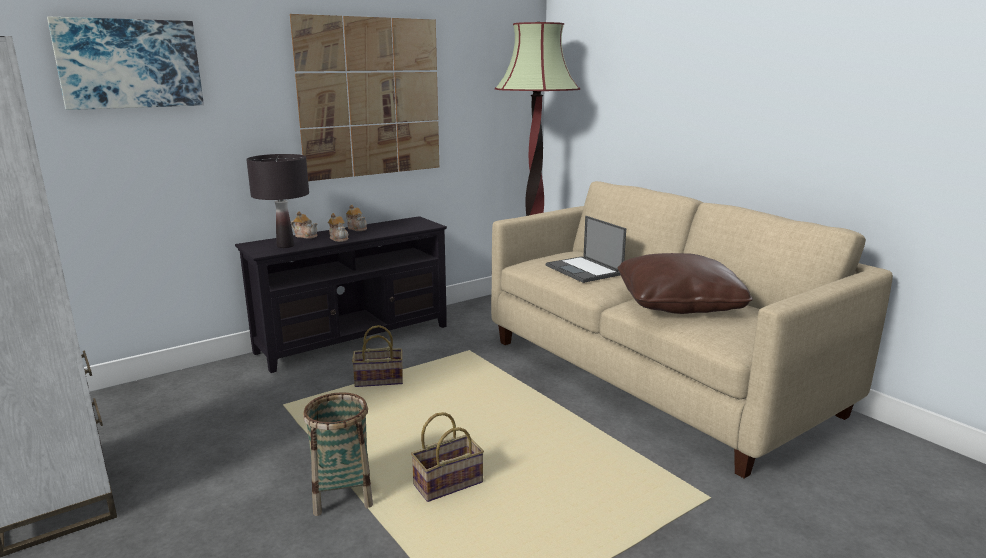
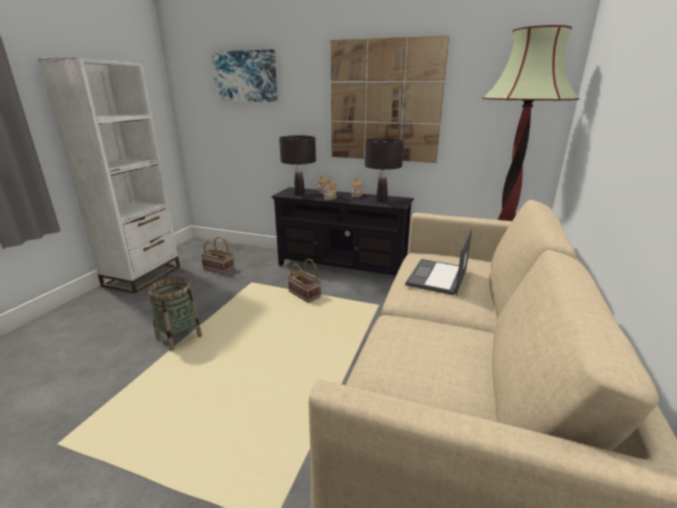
camera: 55 degrees right, 5 degrees up
(401, 226) = (381, 200): none -> black table lamp
(449, 482) = (210, 366): basket -> basket (220, 268)
(678, 304) = (426, 344): brown pillow -> none

